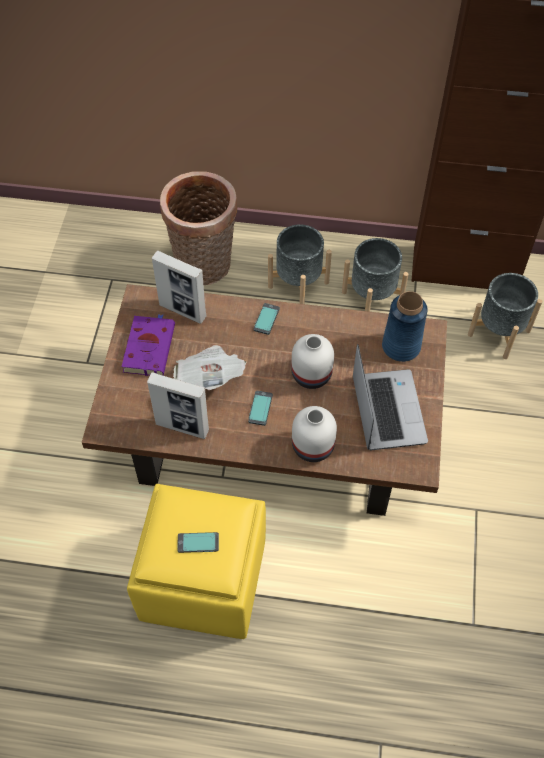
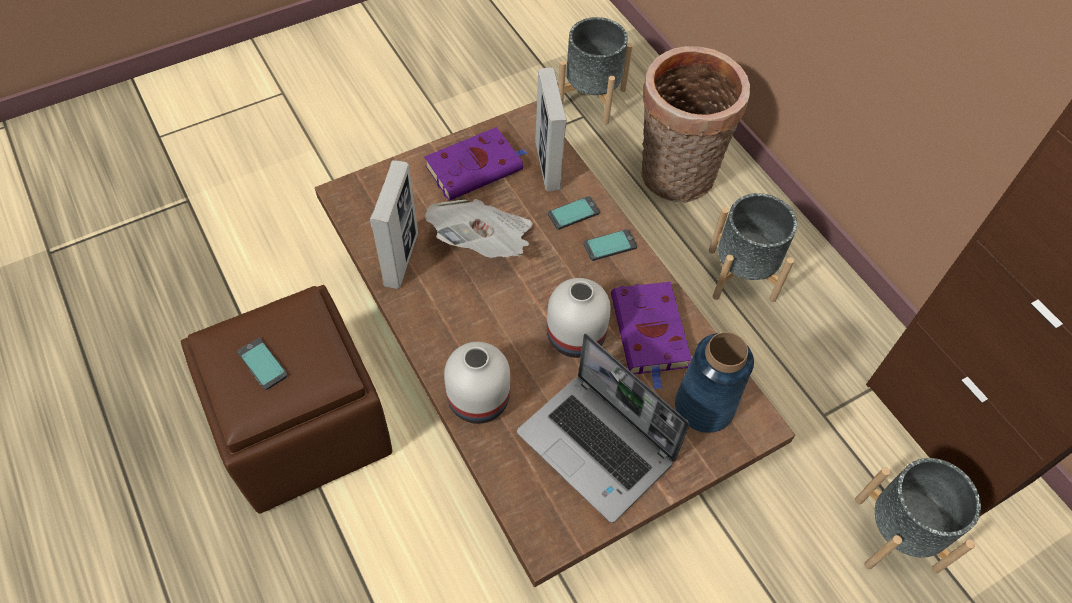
camera: 50 degrees right, 0 degrees up
(182, 427) = (401, 259): picture frame -> picture frame turned 150 degrees counterclockwise
(204, 581) = (303, 429): yellow ottoman -> brown ottoman
(260, 408) = (486, 315): phone -> phone (573, 213)
(339, 340) = (650, 334): none -> purple book
(371, 298) = (798, 358): grey planter -> grey planter (591, 98)
(386, 409) = (597, 448): laptop -> laptop turned 90 degrees clockwise

